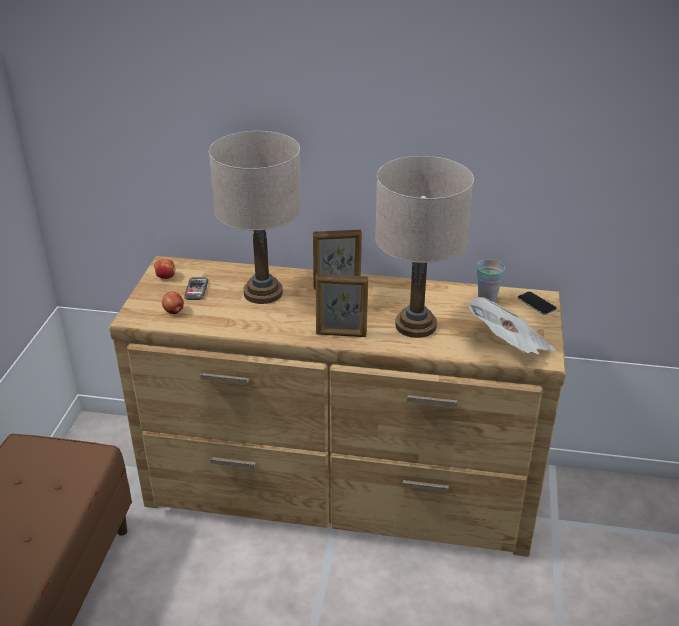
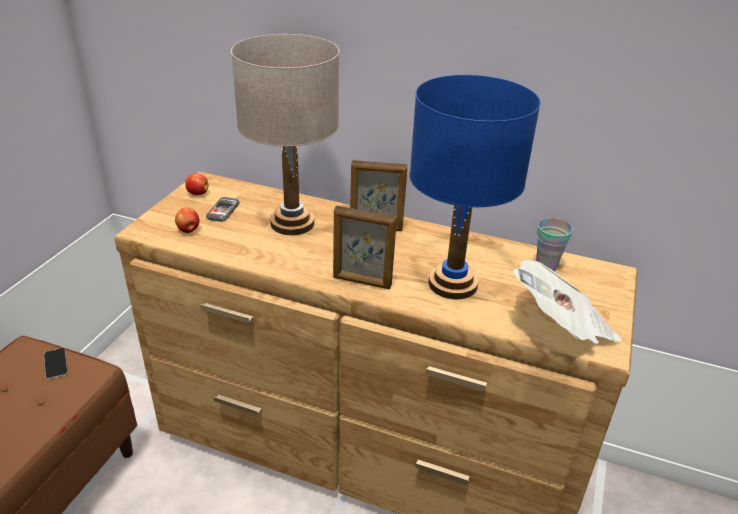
camera: 10 degrees right, 0 degrees up
(415, 325) = (452, 284): beige table lamp -> blue table lamp
(536, 304) = (606, 279): phone -> phone (56, 364)

